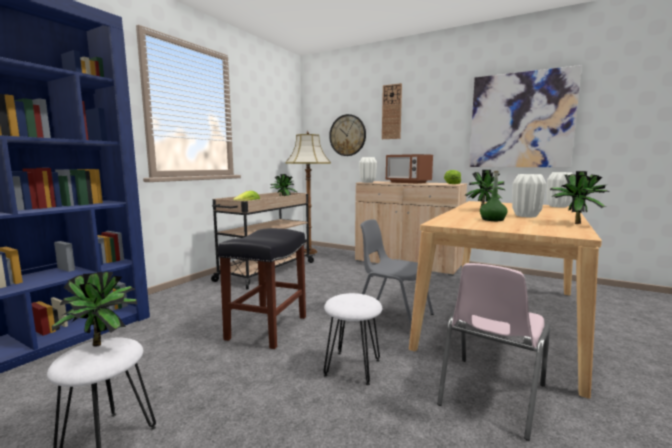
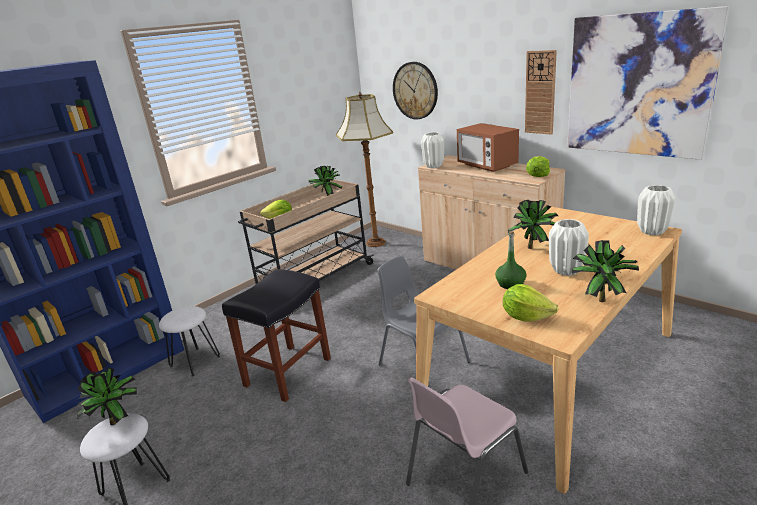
camera: 15 degrees right, 15 degrees up
(352, 367) = (349, 431): white stool -> white stool (195, 361)
(391, 112) = (468, 61): wall clock -> wall clock (540, 93)
(531, 229) = (526, 317): none -> lettuce

